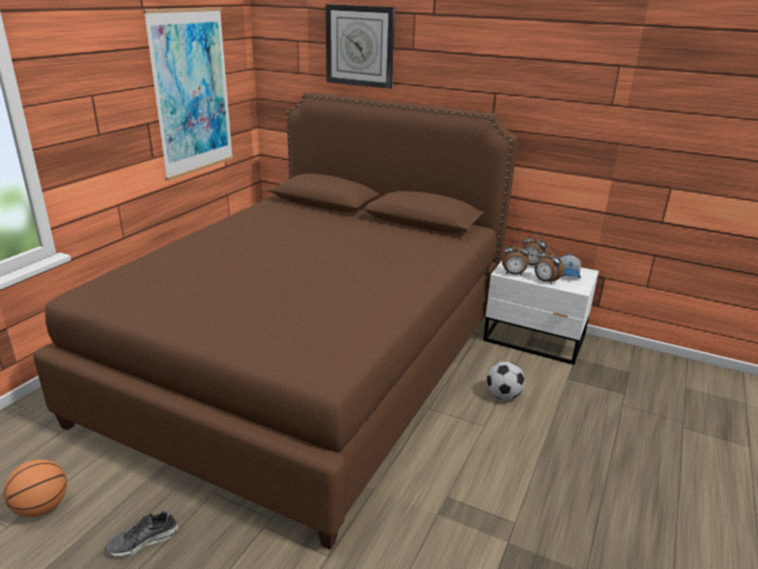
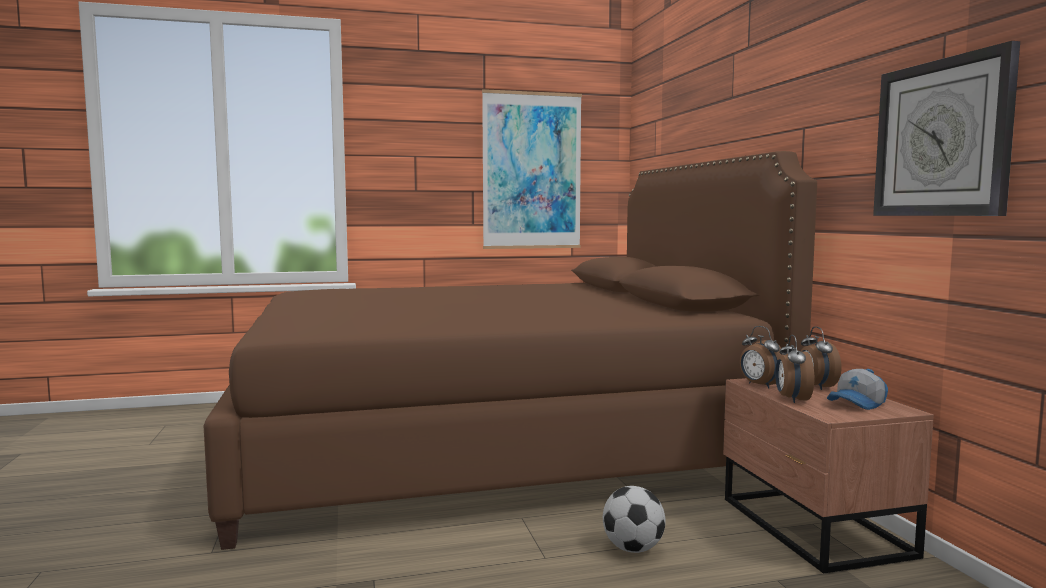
camera: 50 degrees right, 20 degrees down
(42, 507) = (177, 444): basketball -> none
(144, 541) = (168, 482): shoe -> none
(360, 46) = (692, 108): wall clock -> wall clock (942, 138)
(535, 340) = (813, 528): white nightstand -> brown nightstand

